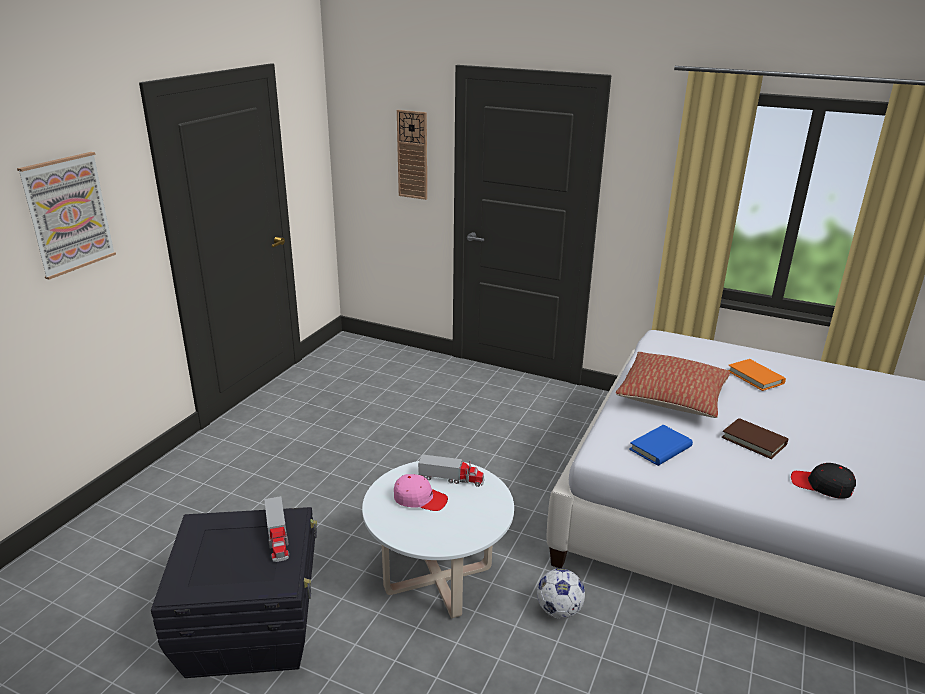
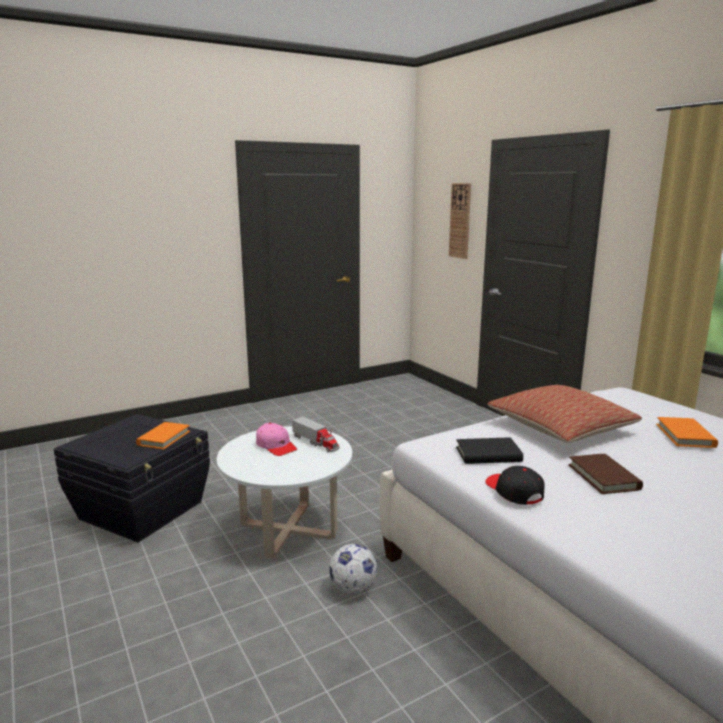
camera: 35 degrees right, 10 degrees down
(68, 214) = (163, 215): picture -> none
(277, 537) = (164, 438): toy truck -> orange book
(660, 448) = (488, 455): blue book -> black book
(821, 486) = (633, 530): black cap -> black cap (514, 491)

